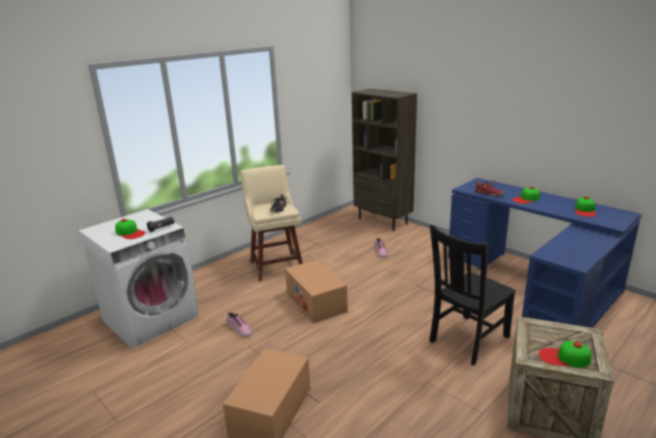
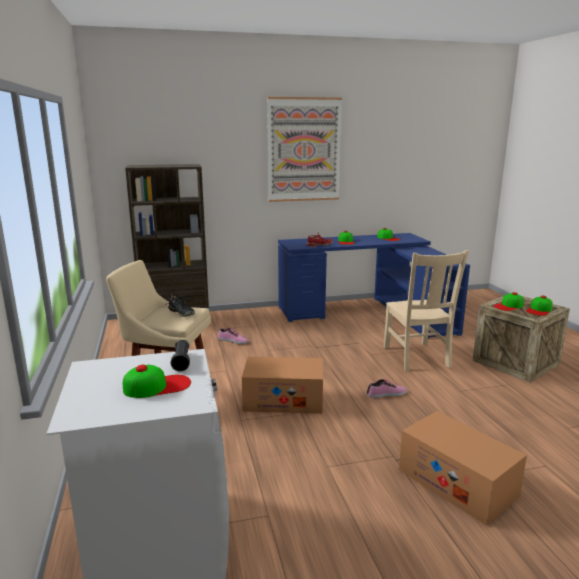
camera: 60 degrees left, 5 degrees down
(239, 329) = (281, 464): shoe -> shoe (386, 394)
(467, 340) = (416, 357): black chair -> beige chair
(514, 89) = (304, 150): none -> picture
(545, 334) = (509, 306): none -> cap

